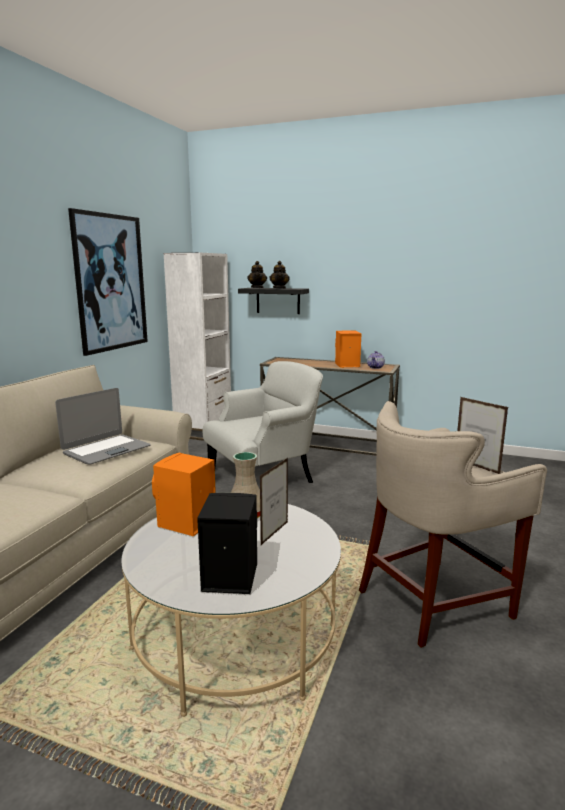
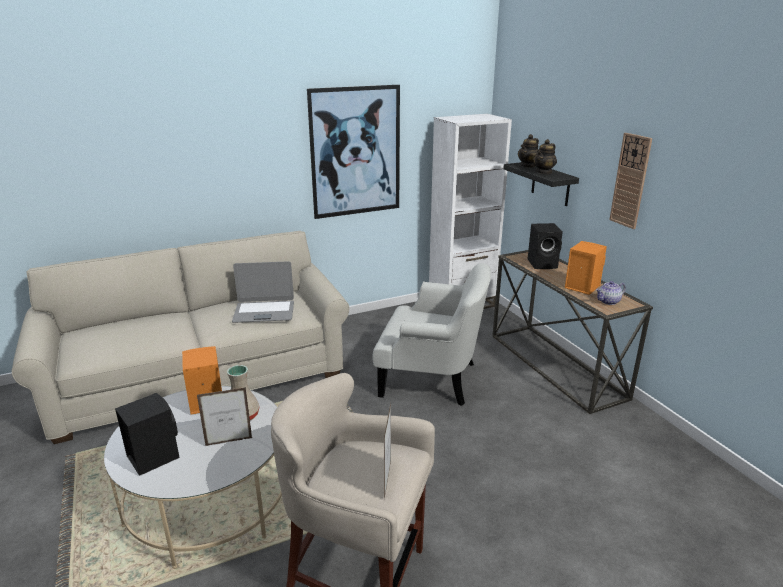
camera: 45 degrees right, 10 degrees up
(298, 362) = (543, 264): none -> black speaker
(360, 279) = (630, 181): none -> wall clock

